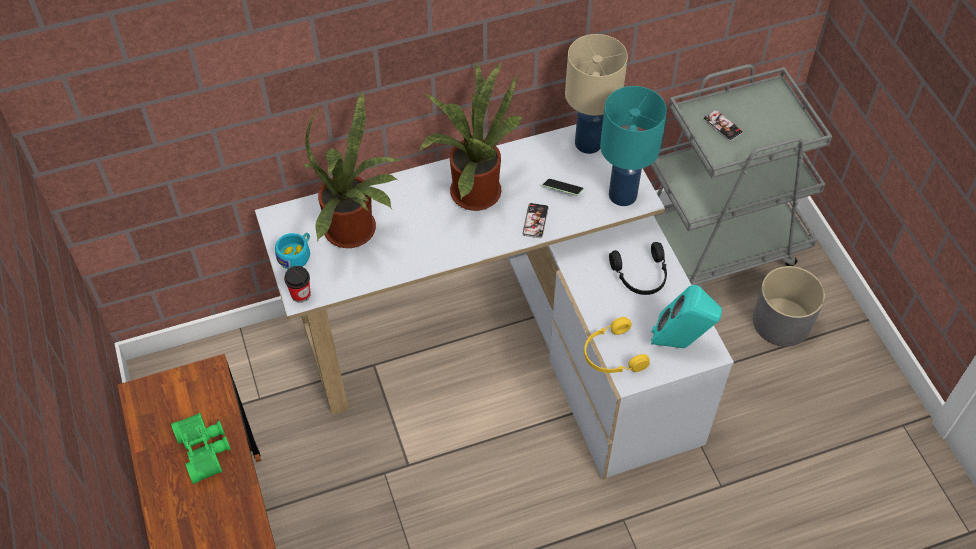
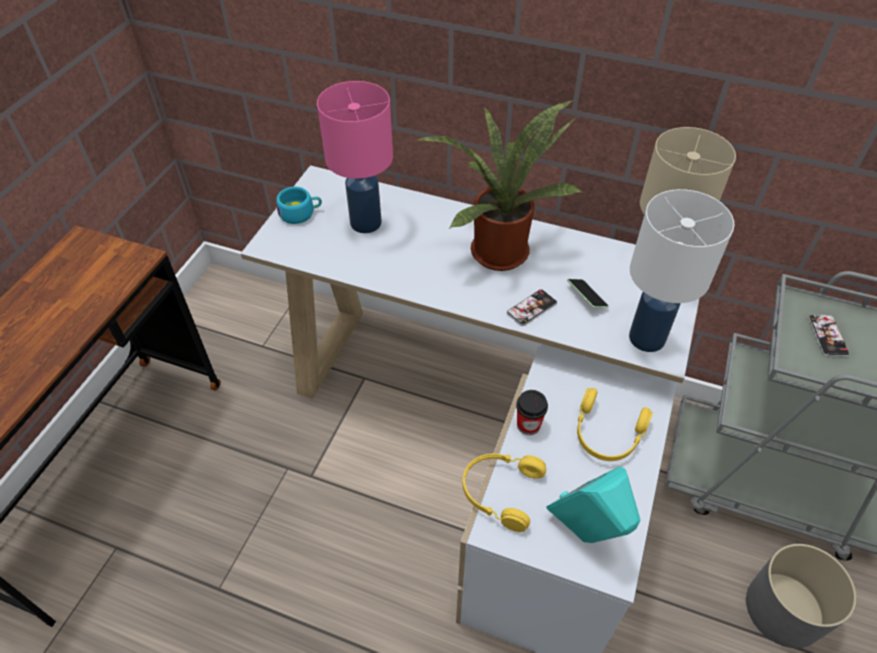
camera: 40 degrees right, 5 degrees down
(205, 449) = (64, 312): green binoculars -> none
(300, 294) = (269, 244): cup -> cup (528, 425)
(355, 231) = (365, 223): potted plant -> pink table lamp
(622, 194) = (647, 337): turquoise table lamp -> white table lamp
(641, 276) = (606, 434): black headphones -> yellow headphones

